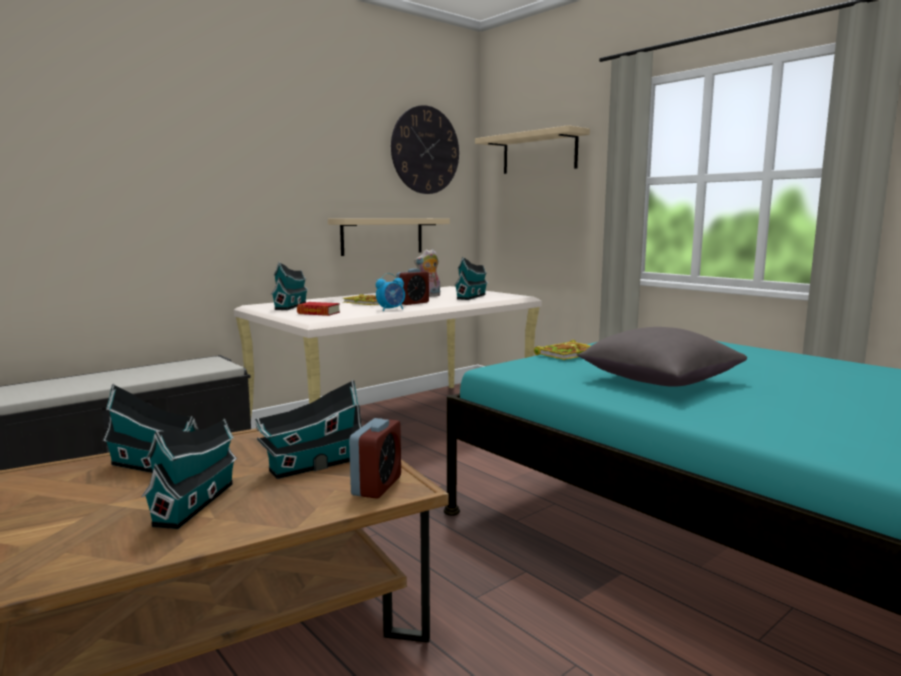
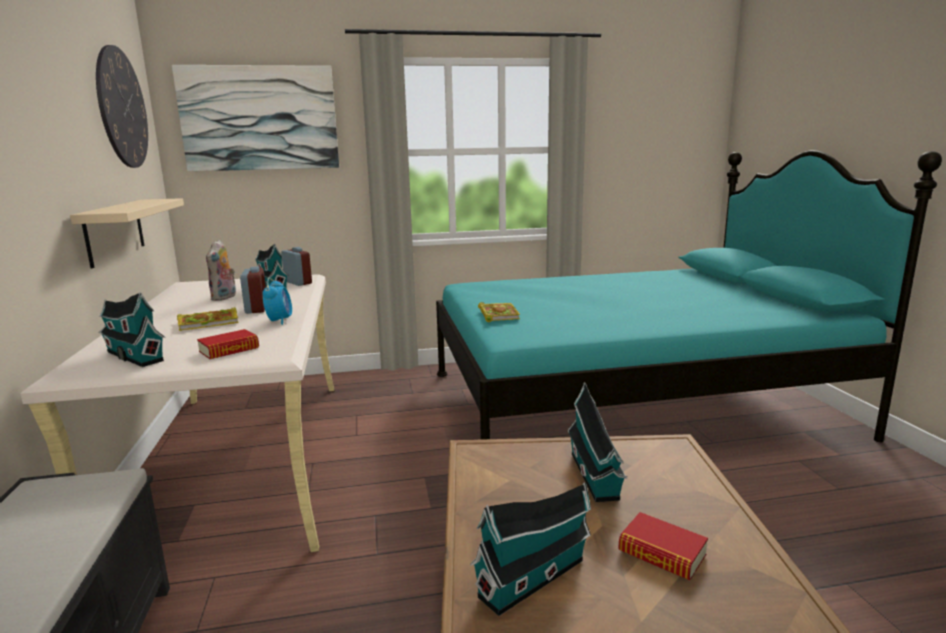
camera: 60 degrees left, 5 degrees up
(197, 502) = (662, 553): toy house -> book
(377, 486) = (665, 456): alarm clock -> alarm clock (298, 282)
(539, 153) = (260, 118): beige shelf -> picture
(658, 381) = (601, 313): grey pillow -> none

